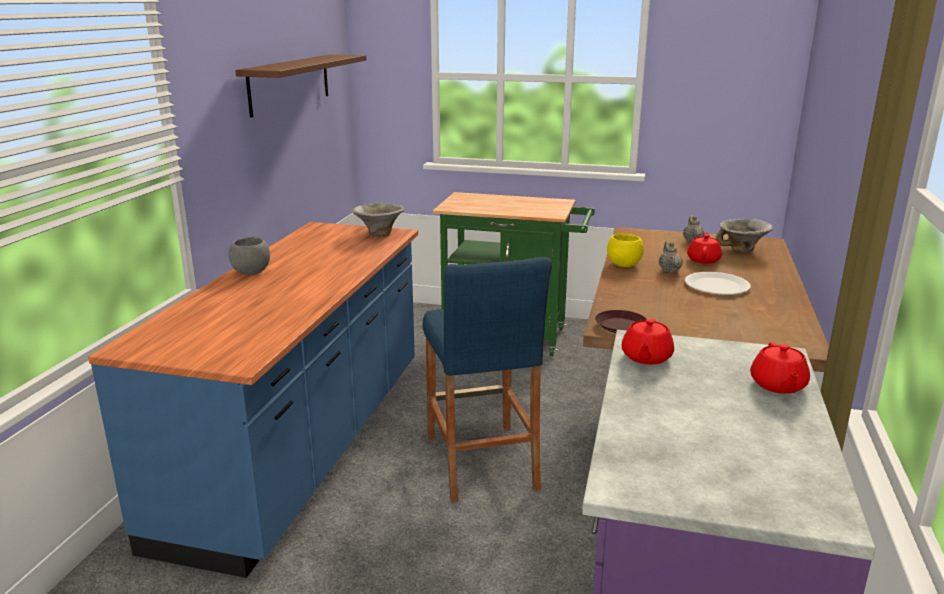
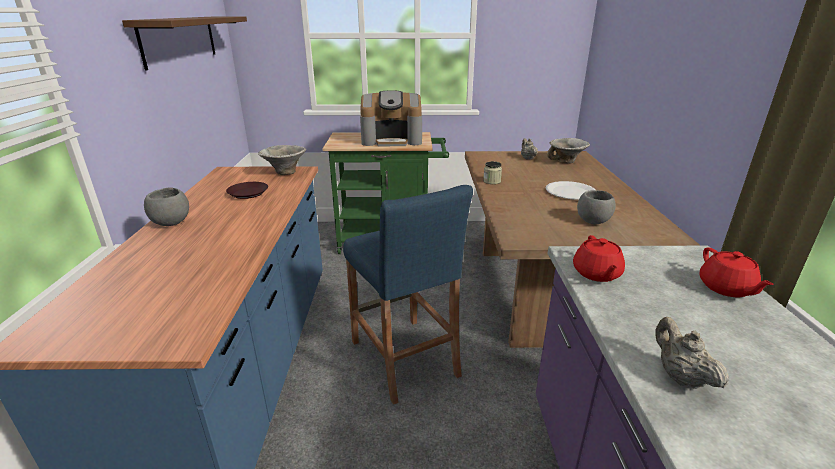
camera: 15 degrees left, 5 degrees up
(521, 206) = (392, 140): none -> coffee machine
(620, 326) = (525, 237): brown plate -> brown plate (248, 193)
(624, 265) = (492, 181): yellow bowl -> jar
(669, 270) = (528, 183): beige teapot -> beige teapot (680, 376)
(703, 260) = (546, 172): red teapot -> none
(717, 318) = (592, 221): none -> grey bowl

